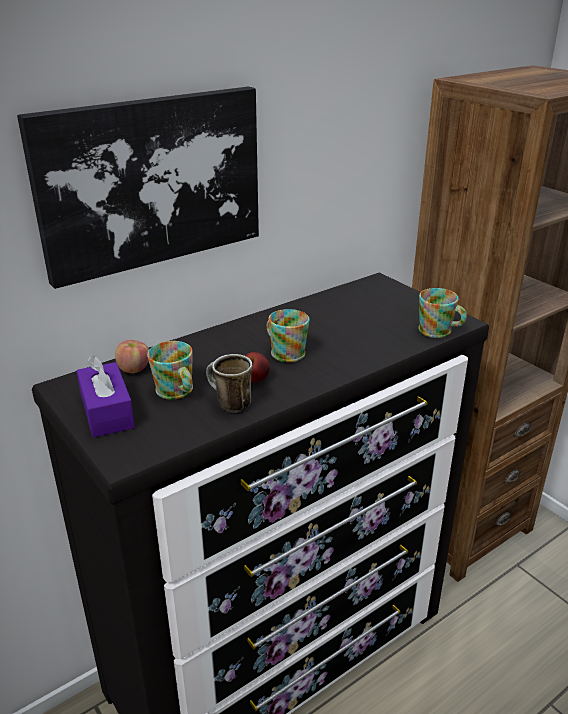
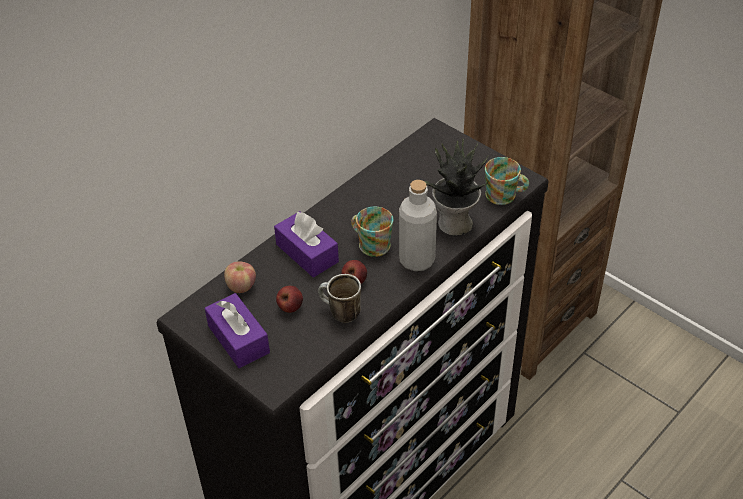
camera: 10 degrees left, 15 degrees up
(151, 182) = (236, 121): picture -> none
(176, 392) = (290, 307): mug -> apple
(215, 351) = (307, 253): none -> purple tissue box
(330, 370) = (417, 260): none -> grey bottle
(379, 347) = (454, 224): none -> potted plant

